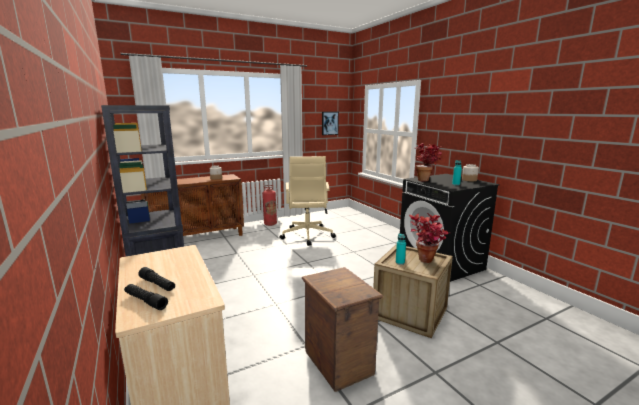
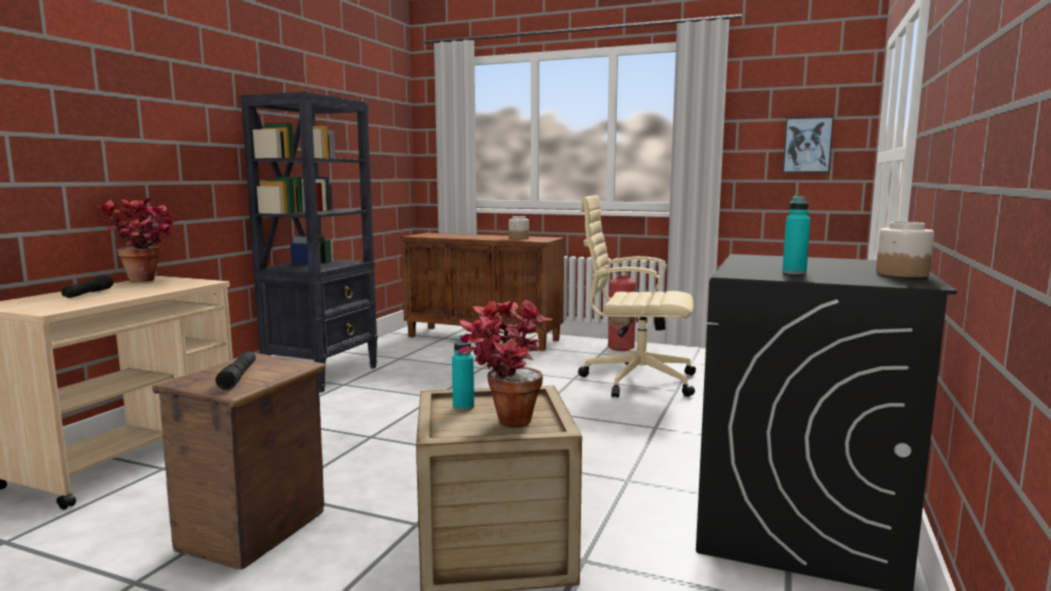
camera: 50 degrees right, 5 degrees down
(145, 301) = (40, 299): black flashlight -> black flashlight (238, 377)
(307, 236) = (635, 380): beige office chair -> beige office chair turned 60 degrees clockwise
(426, 180) = (764, 260): potted plant -> potted plant (146, 281)

